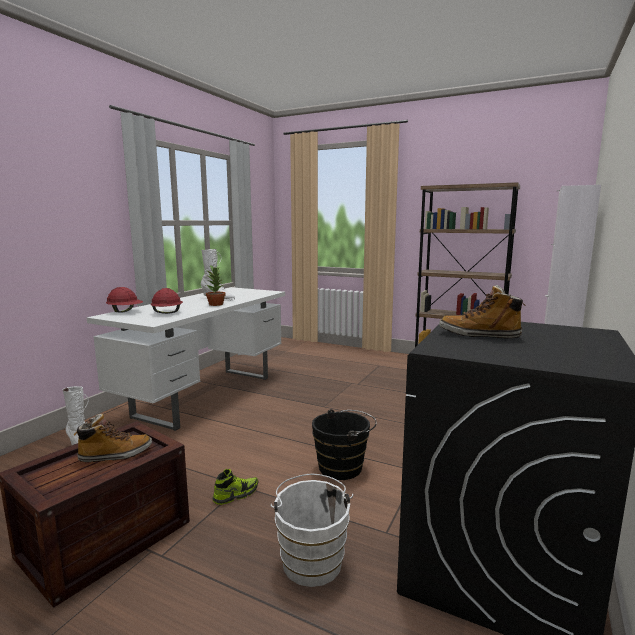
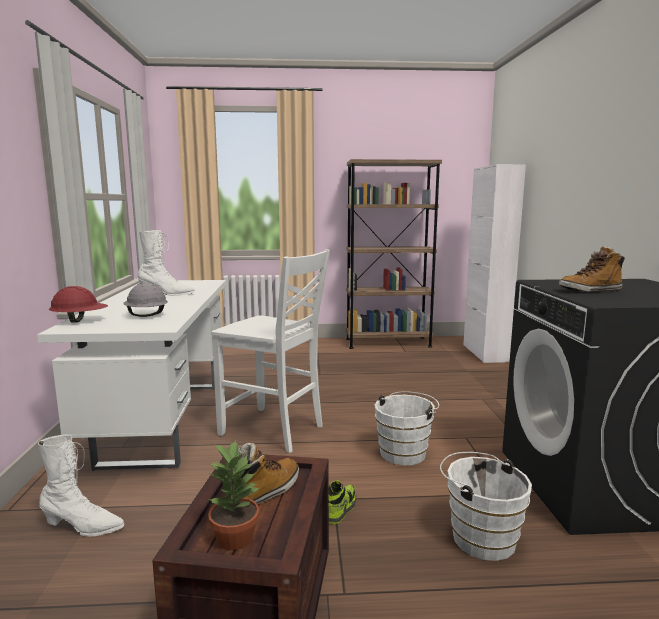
camera: 30 degrees left, 0 degrees up
(167, 312) = (146, 315): red hard hat -> grey hard hat
(216, 304) = (183, 300): potted plant -> potted plant (234, 537)
(266, 421) = (274, 430): none -> white chair
(344, 467) = (405, 452): black bucket -> white bucket

